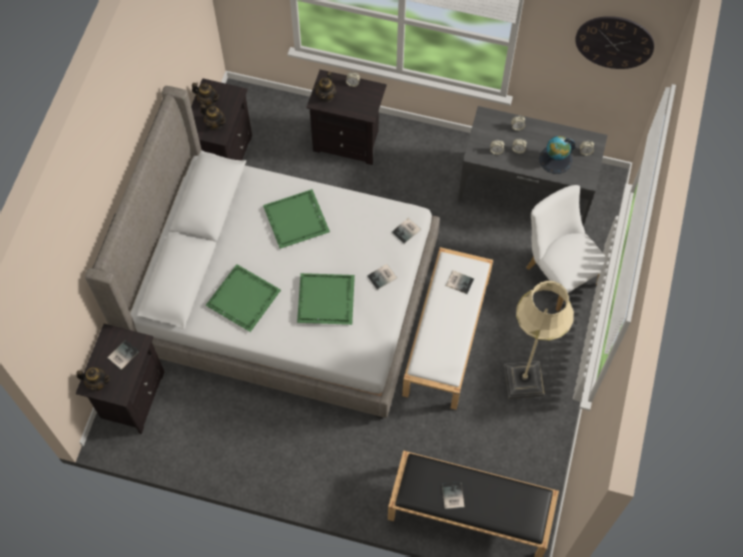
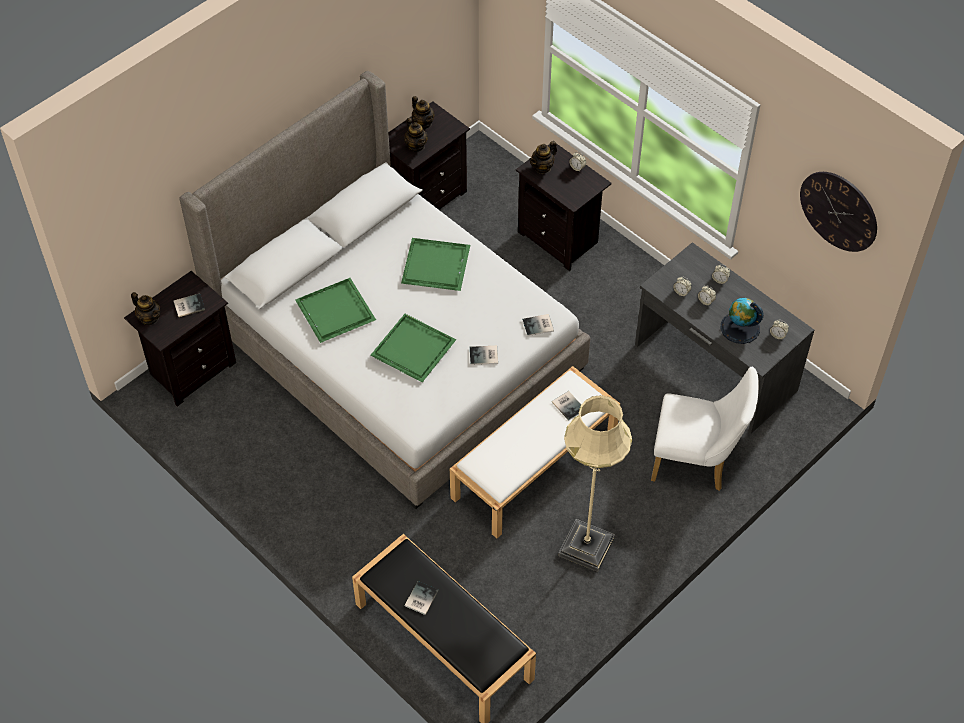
camera: 30 degrees right, 10 degrees down
(558, 272) = (696, 462): white chair -> white chair turned 105 degrees clockwise

